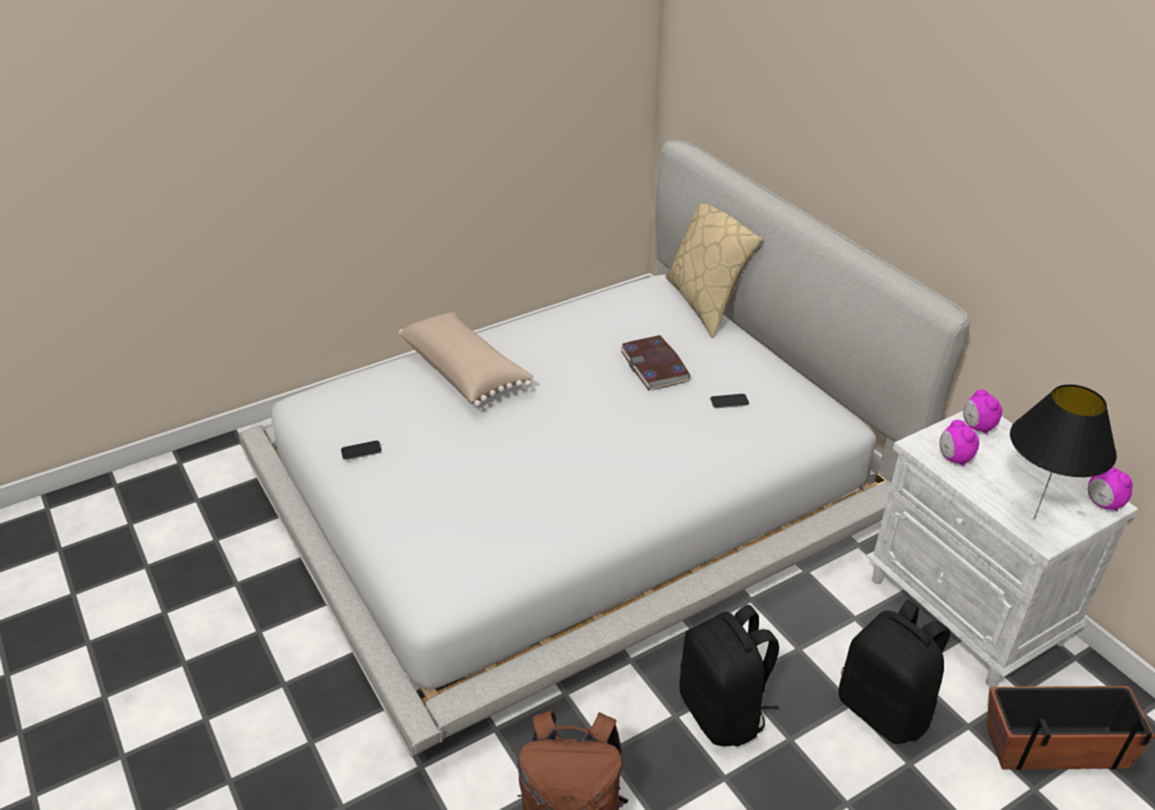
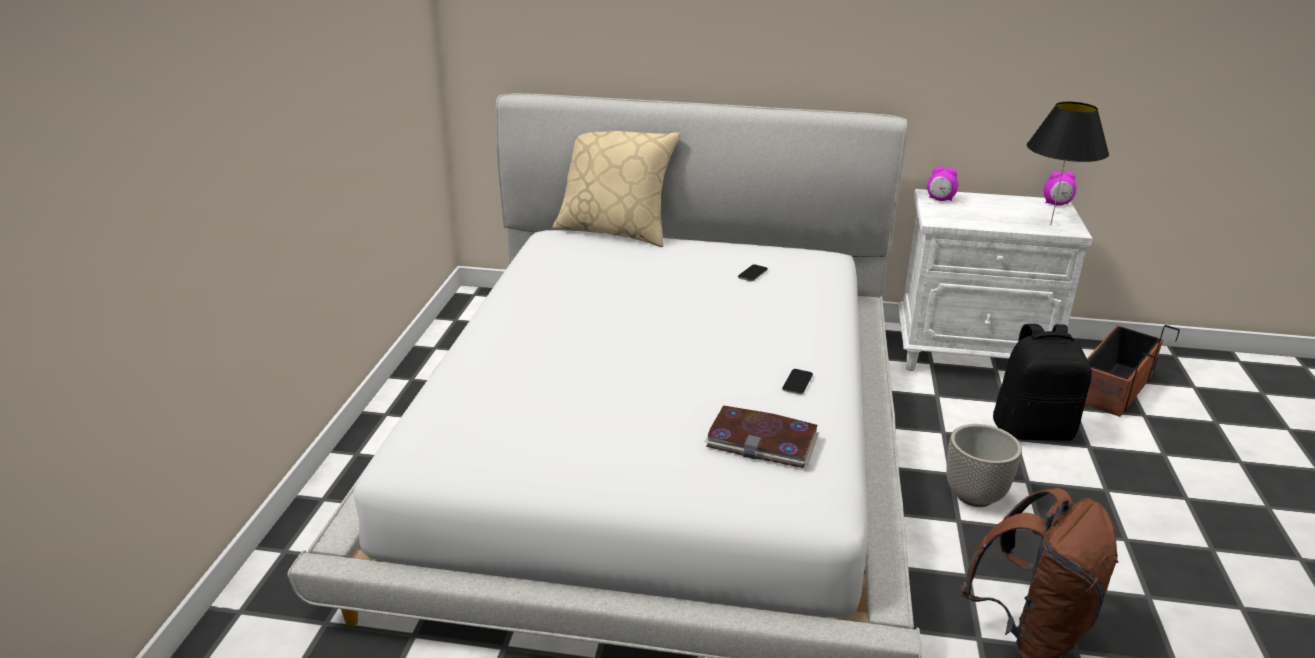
camera: 50 degrees left, 10 degrees down
(361, 451) = (552, 456): phone -> phone (797, 382)
(465, 371) = (524, 354): beige pillow -> none
(655, 366) = (663, 278): book -> book (762, 441)
(723, 712) = (975, 496): black backpack -> planter
(953, 458) = (963, 218): alarm clock -> none

